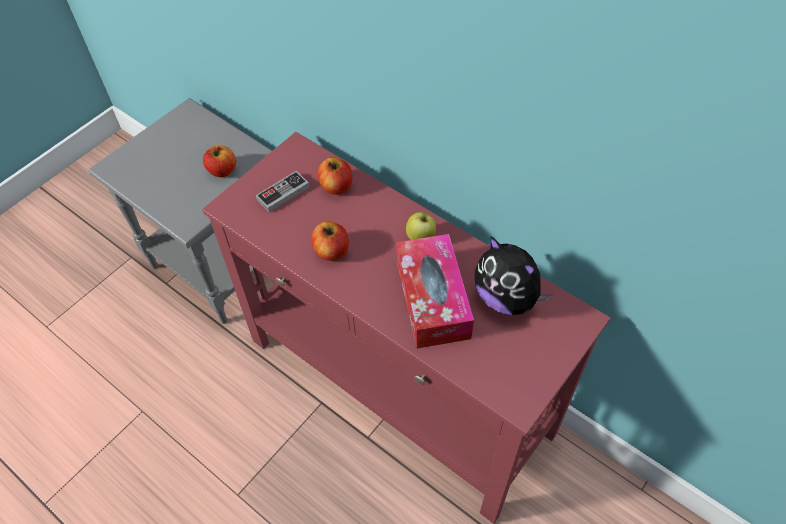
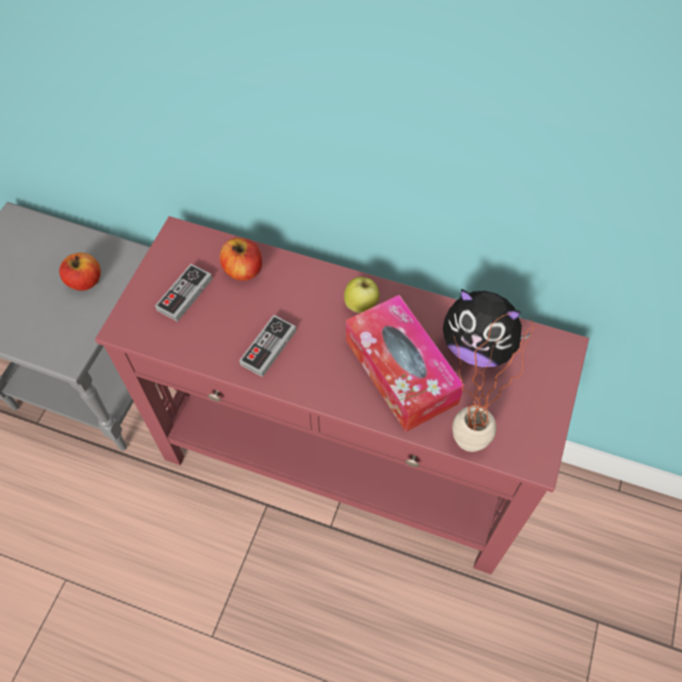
camera: 20 degrees left, 5 degrees up
(332, 251) = (268, 347): apple -> game controller
(456, 373) = (458, 447): none -> potted plant

